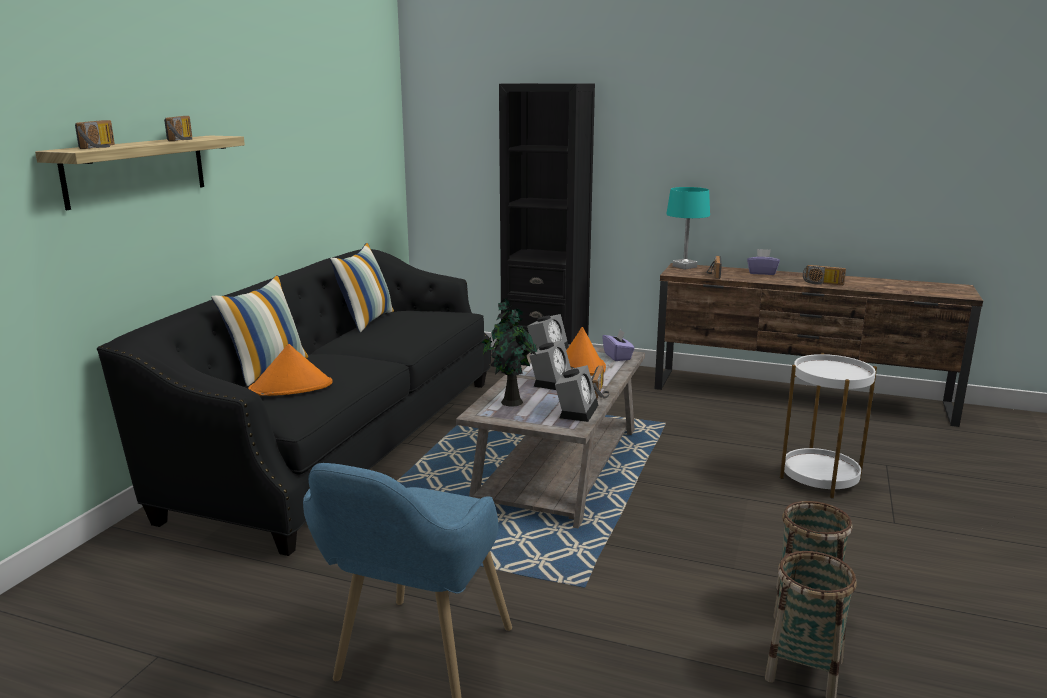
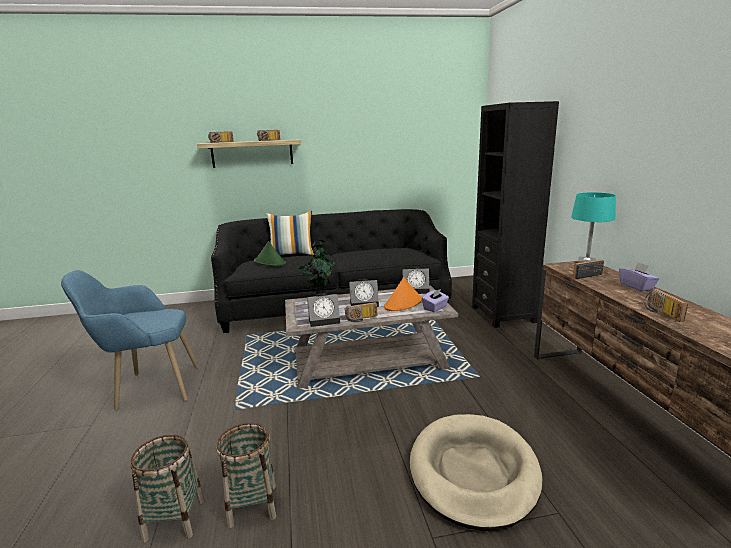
camera: 60 degrees right, 0 degrees up
(291, 387) = (270, 262): orange hat -> green hat
(366, 320) = (379, 247): pillow -> none
(820, 479) = (473, 472): white side table -> beige dog bed

